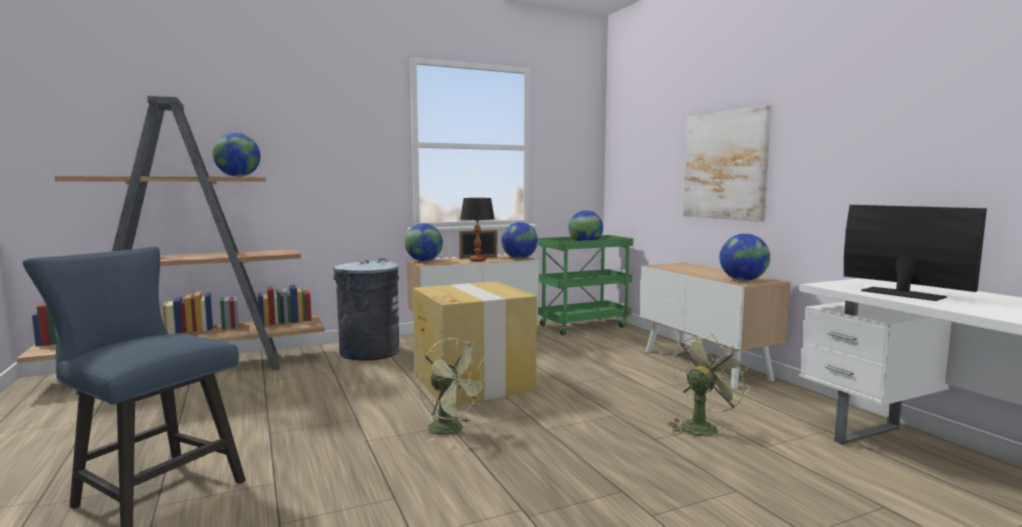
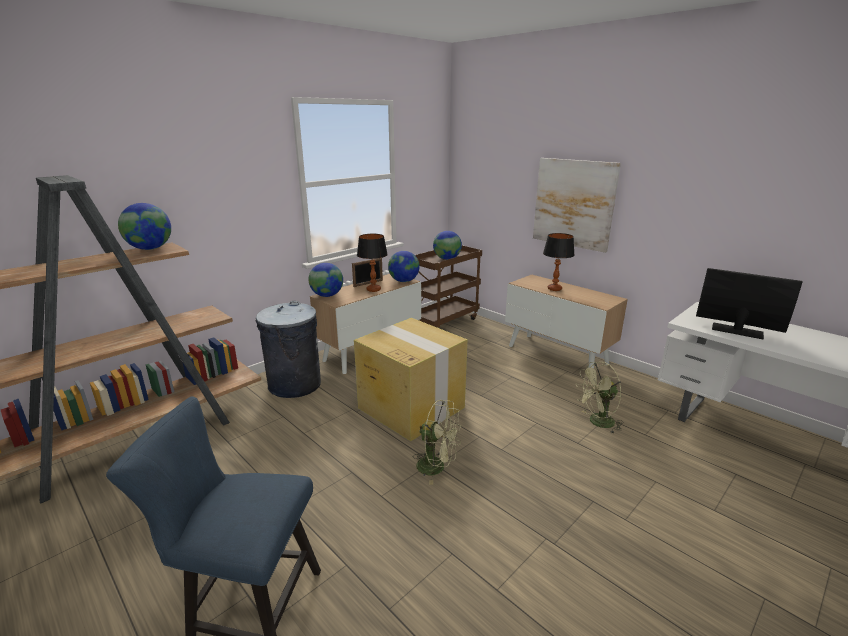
camera: 20 degrees left, 15 degrees up
(584, 326) = (444, 321): green cart -> brown cart
(696, 271) = (554, 289): none -> table lamp
(701, 426) = (597, 423): green fan -> green fan turned 135 degrees counterclockwise
(743, 280) = (597, 301): globe -> none

